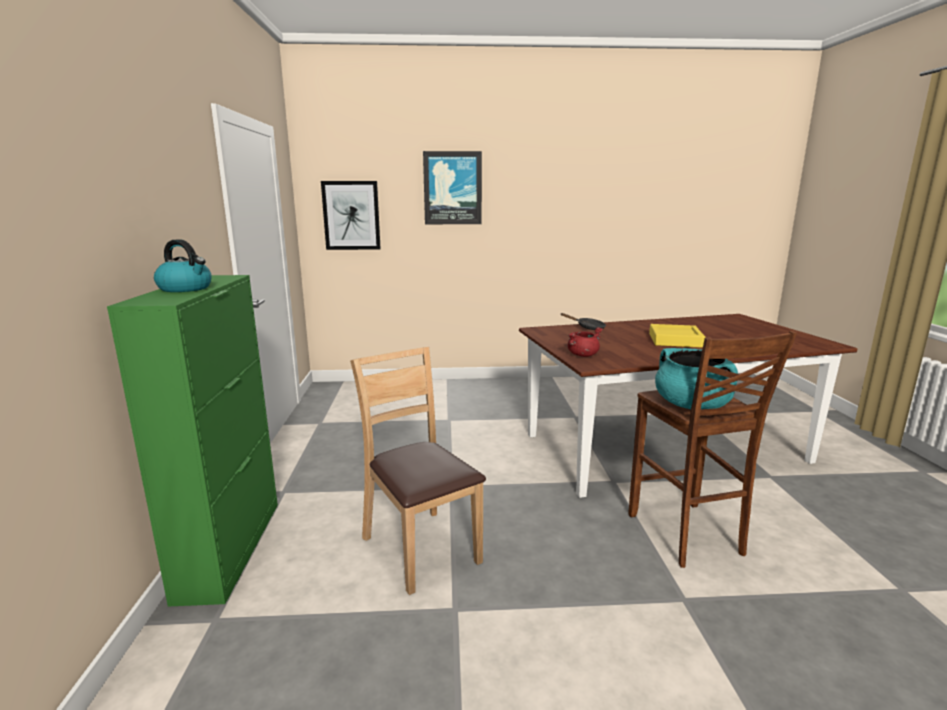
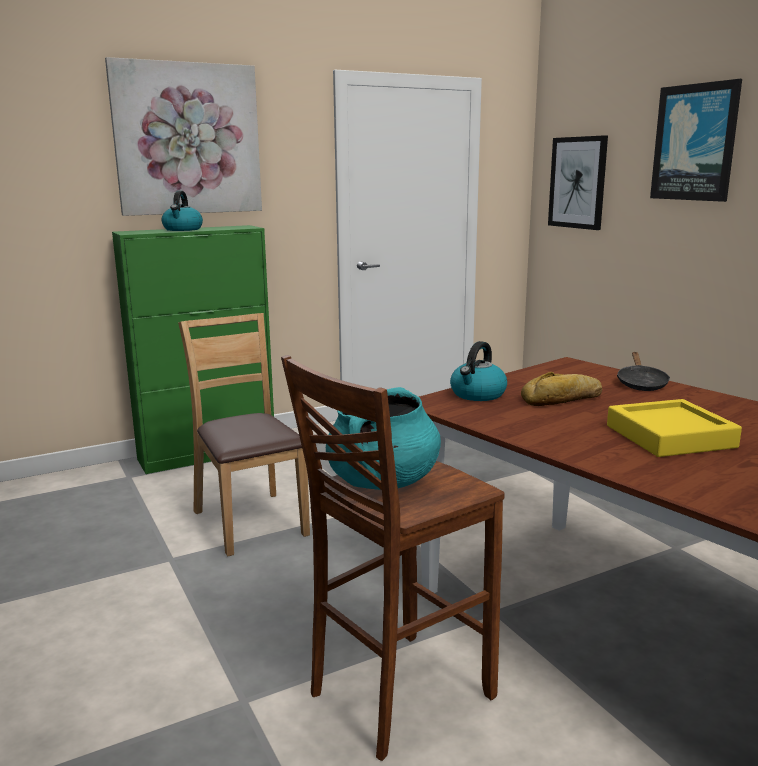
camera: 65 degrees right, 0 degrees up
(139, 173) = (187, 139): none -> picture
(421, 548) = (251, 522): brown chair -> brown chair turned 60 degrees counterclockwise
(583, 355) = (477, 394): red cooking pot -> kettle
(605, 343) = (563, 399): none -> bread

